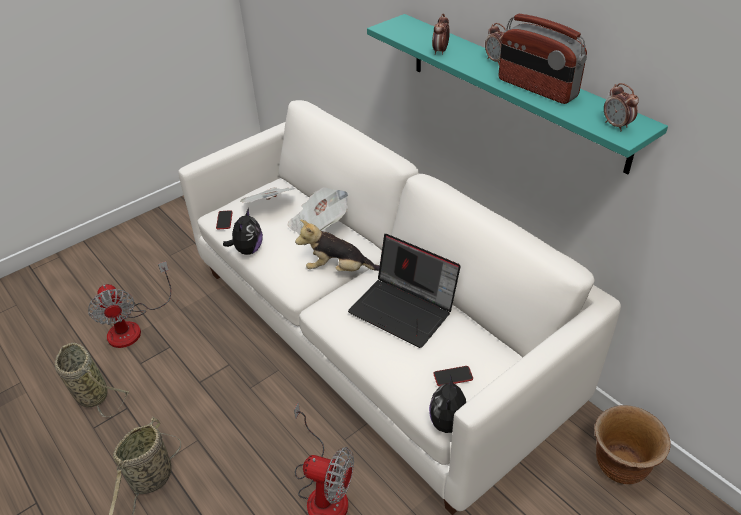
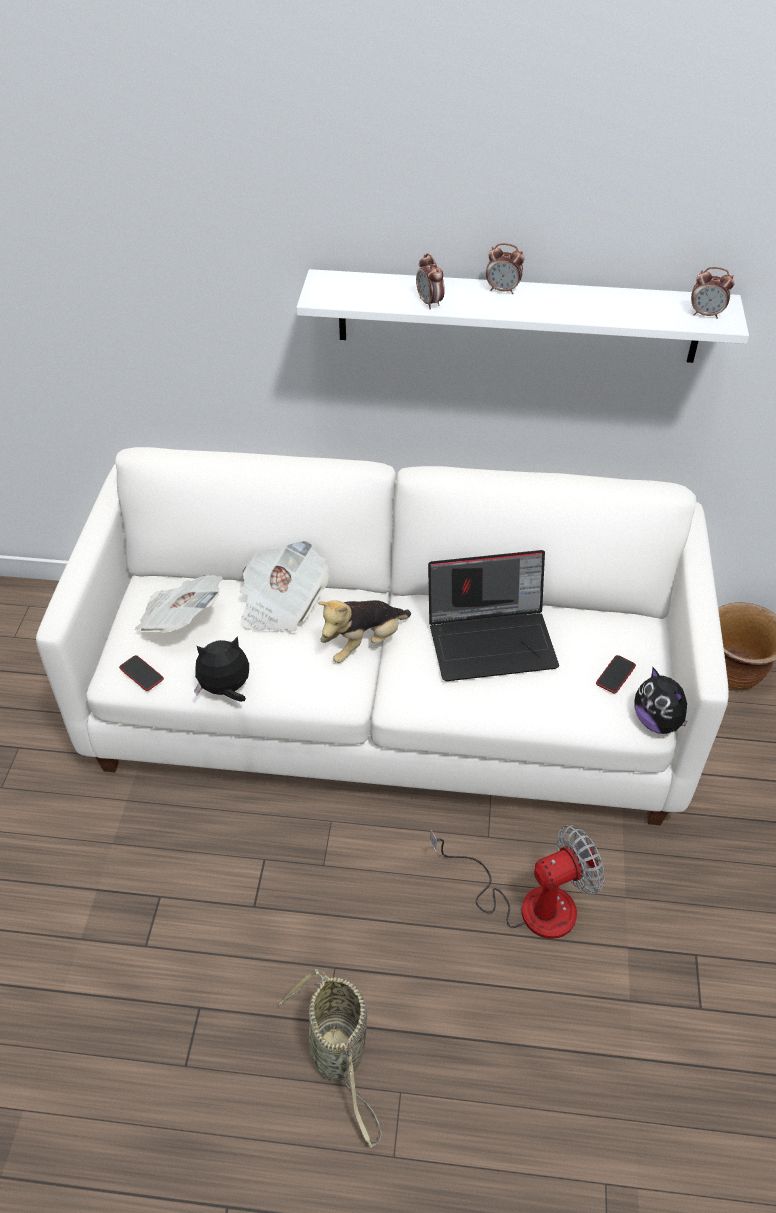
camera: 45 degrees left, 5 degrees up
(90, 393) = (125, 1033): basket -> none
(133, 326) = (71, 911): fan -> none
(248, 250) = (226, 689): plush toy -> plush toy turned 75 degrees counterclockwise
(514, 89) = (517, 316): turquoise shelf -> white shelf
(536, 88) = (586, 305): radio -> none

